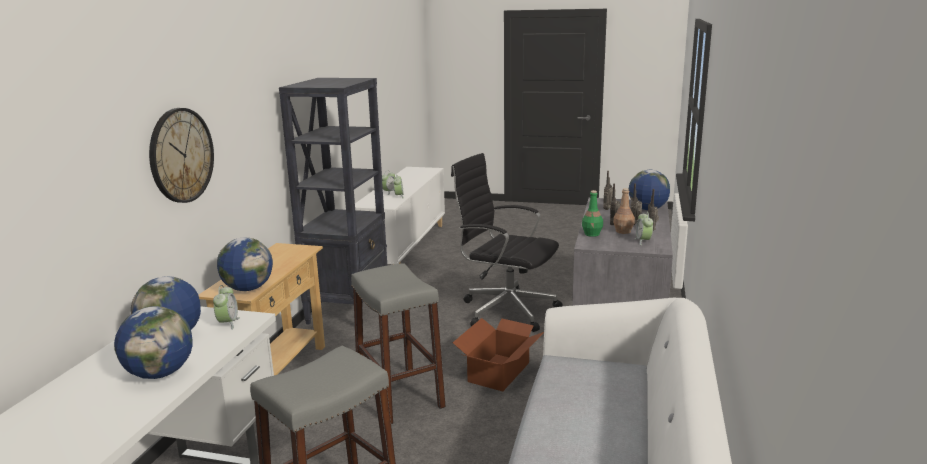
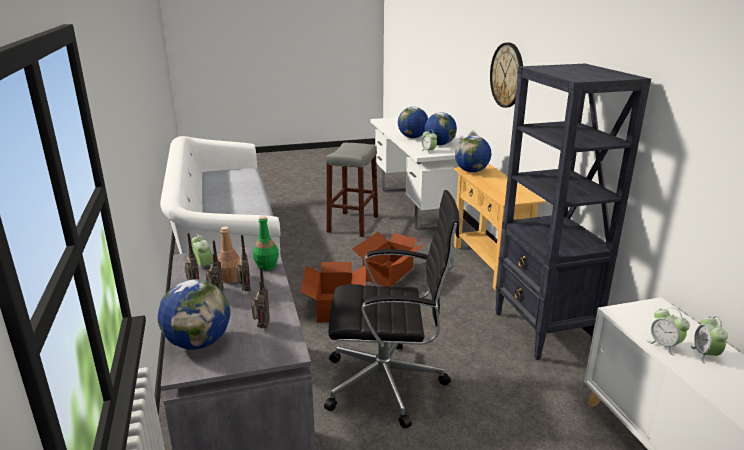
camera: 150 degrees right, 5 degrees up
(399, 395) = (389, 273): grey stool -> cardboard box

